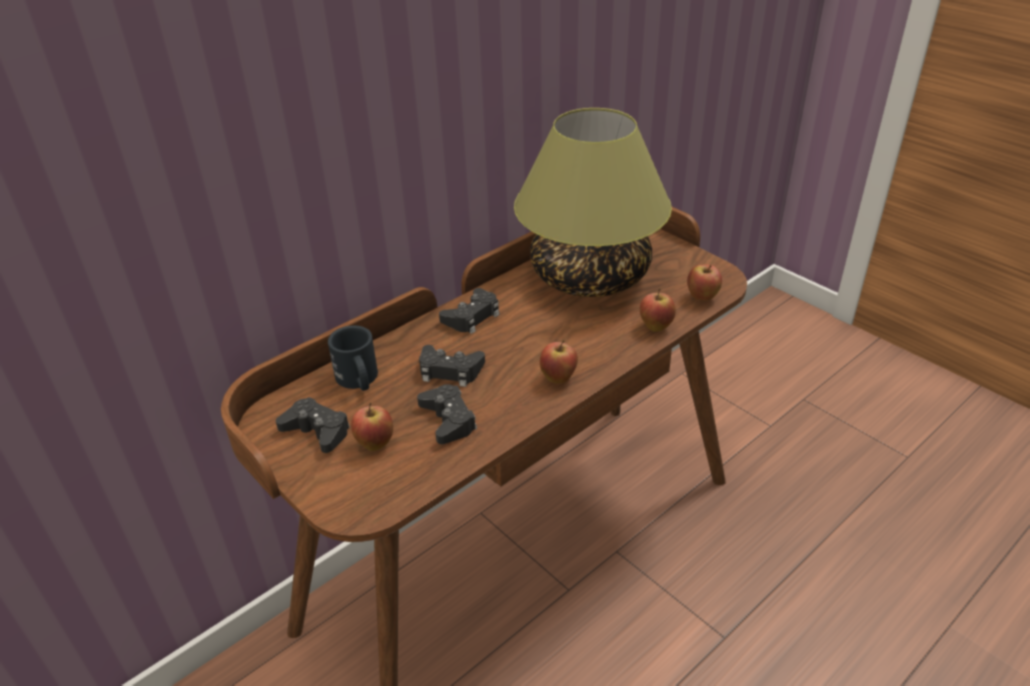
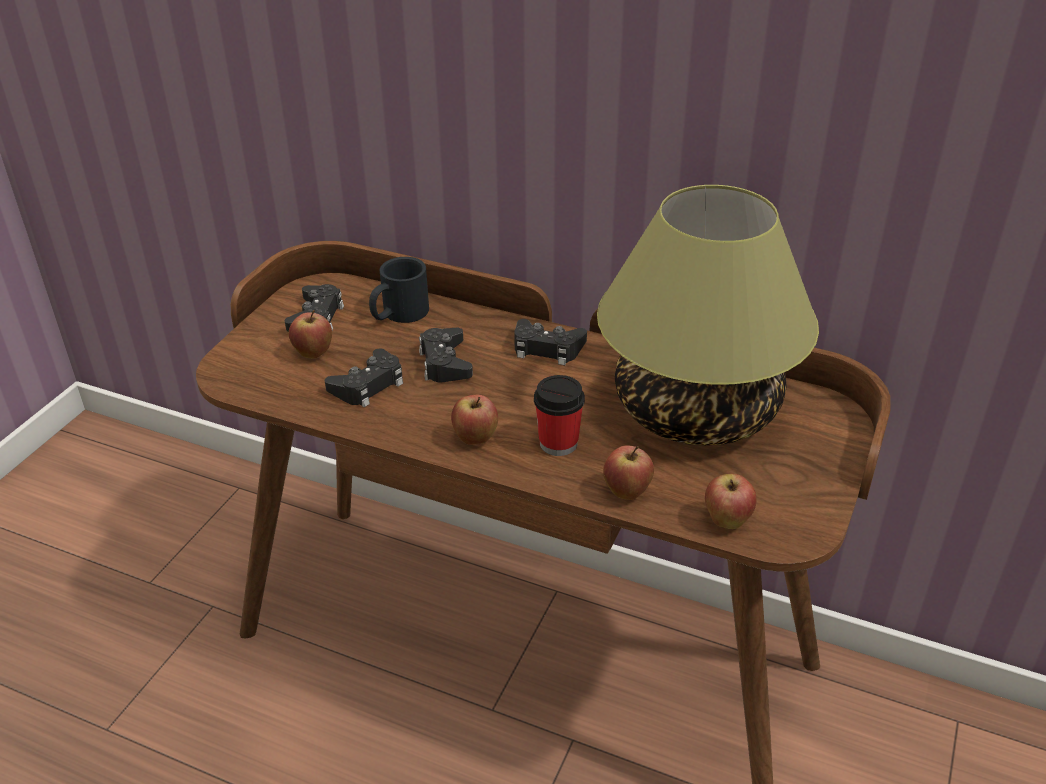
camera: 65 degrees right, 0 degrees up
(587, 341) = (558, 443): none -> cup

